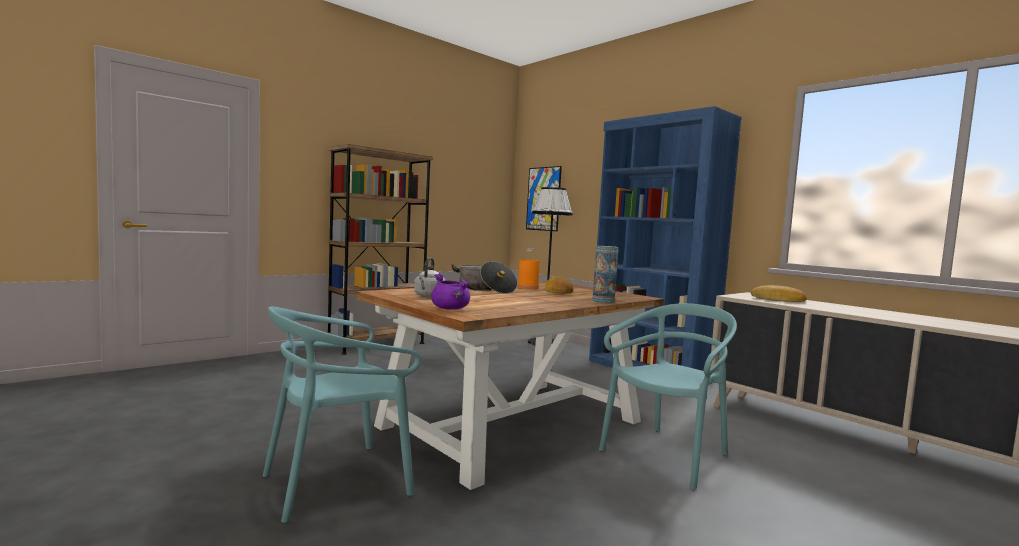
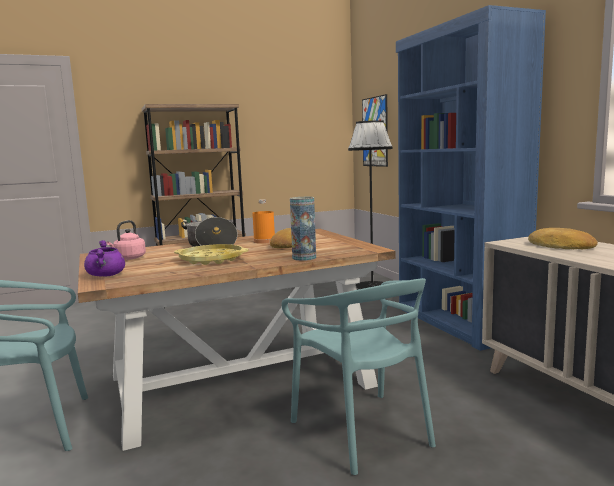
camera: 20 degrees right, 5 degrees up
(429, 296) = (128, 258): grey kettle -> pink kettle
(520, 300) = (211, 259): none -> yellow tray
(667, 455) = (362, 430): turquoise chair -> turquoise chair turned 90 degrees clockwise

